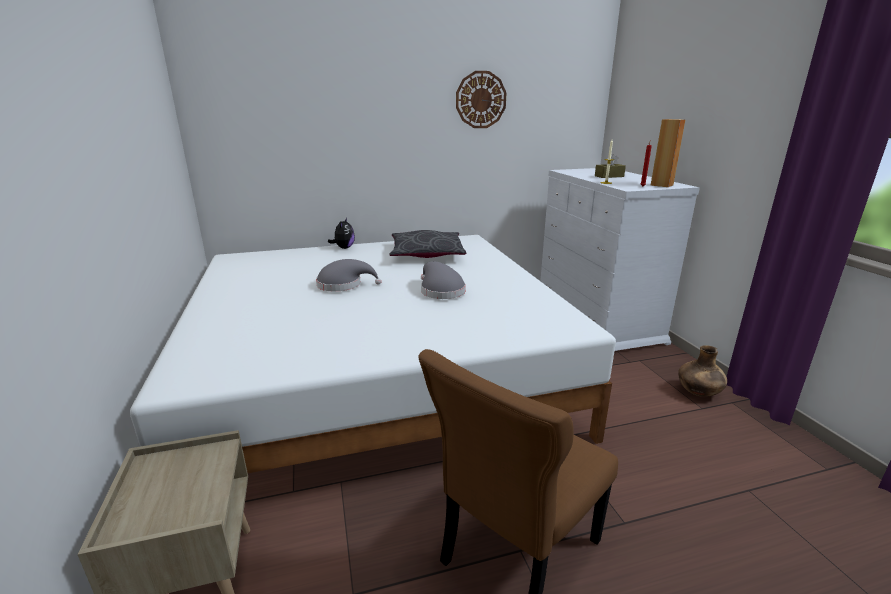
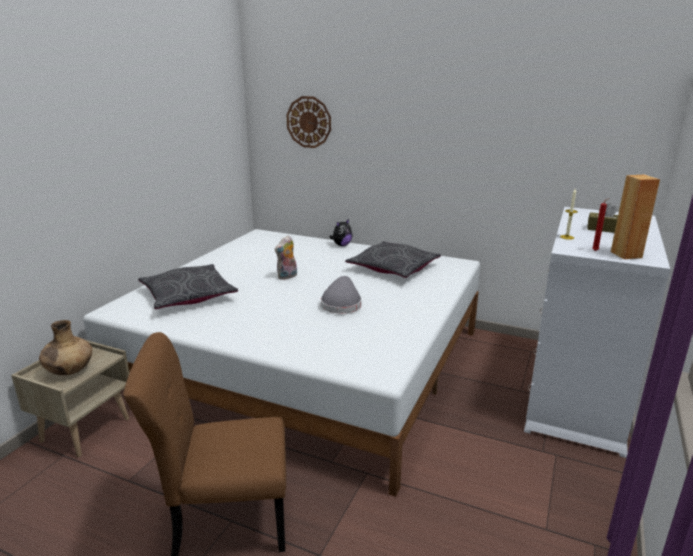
camera: 40 degrees right, 0 degrees up
(260, 334) = (188, 296): none -> grey pillow
(343, 285) = (287, 277): grey hat -> plush toy
(480, 100) = (497, 121): wall clock -> wall clock (309, 122)
(698, 392) = (569, 515): brown vase -> brown vase (69, 371)

